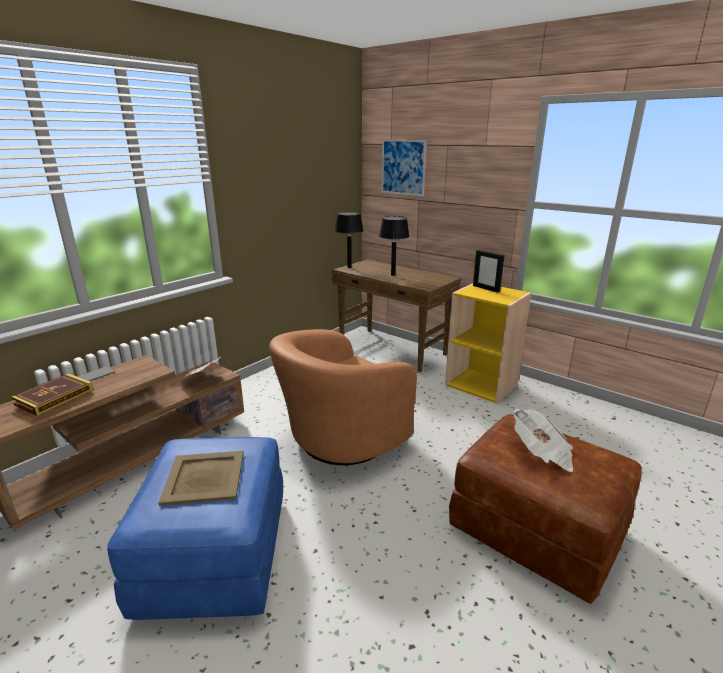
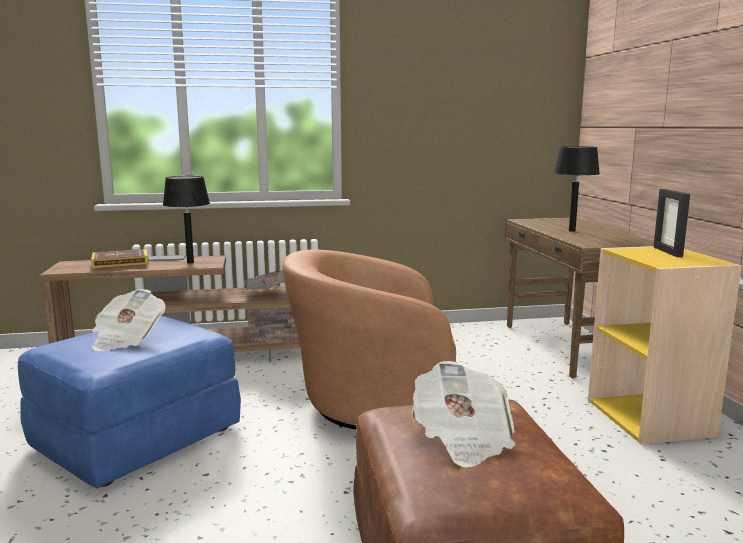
camera: 40 degrees right, 10 degrees down
(205, 478) = (127, 339): beige tray -> newspaper
(349, 267) = (531, 220): black table lamp -> black table lamp (190, 262)
(403, 167) = (621, 81): picture -> none

